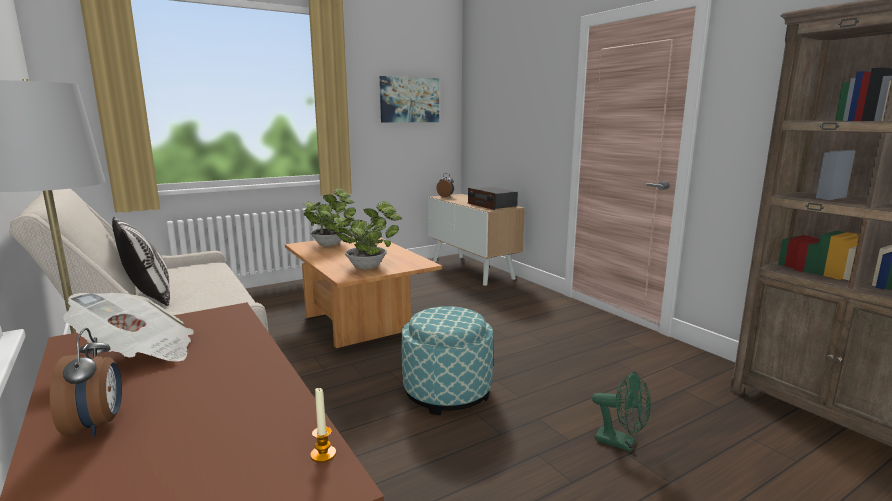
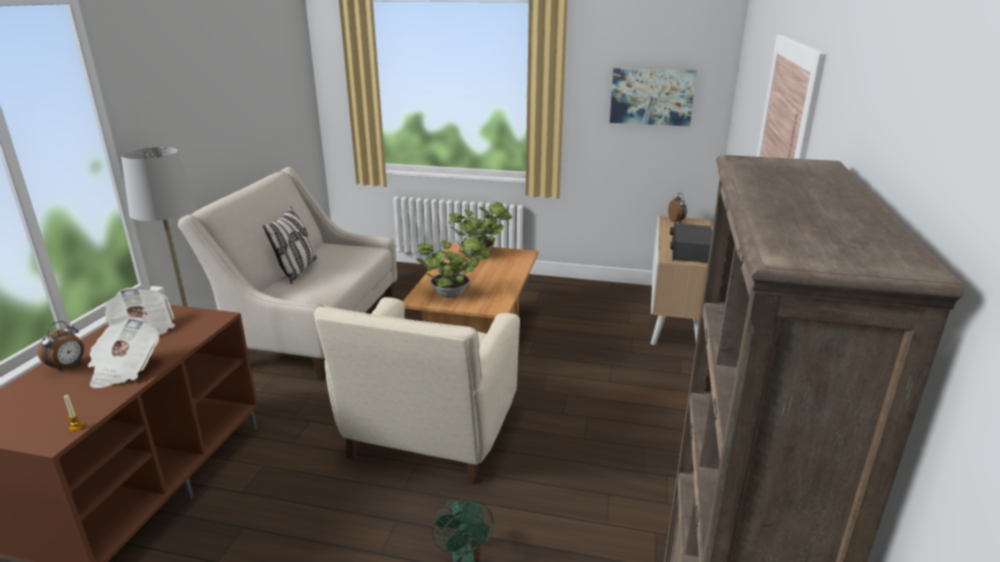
camera: 45 degrees right, 10 degrees up
(223, 386) = (125, 369): none -> newspaper
(447, 392) = (429, 435): ottoman -> beige armchair

